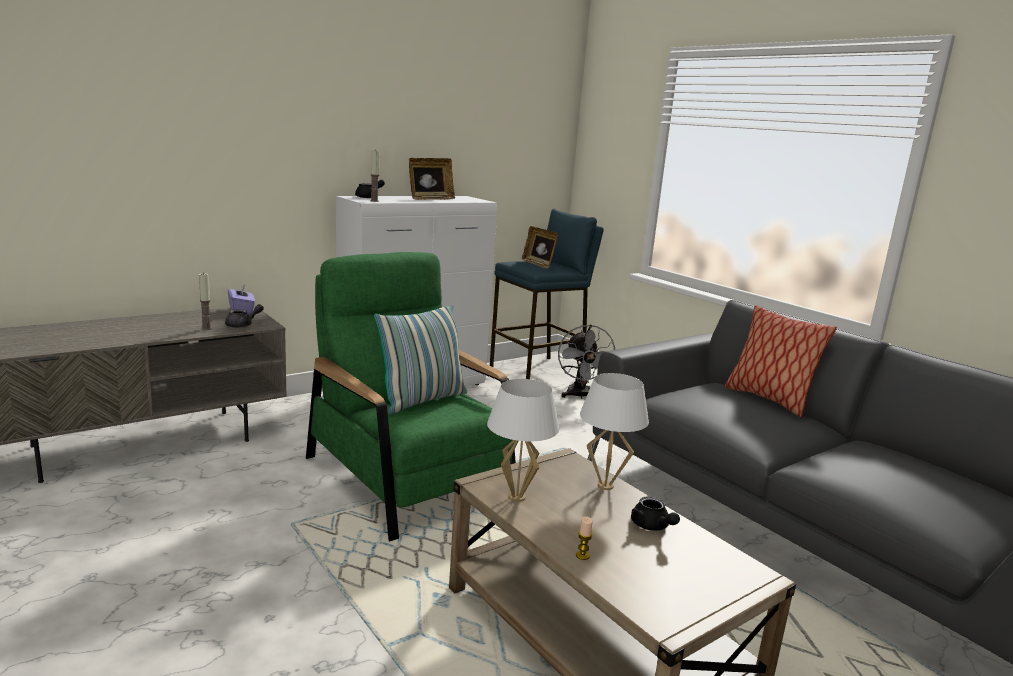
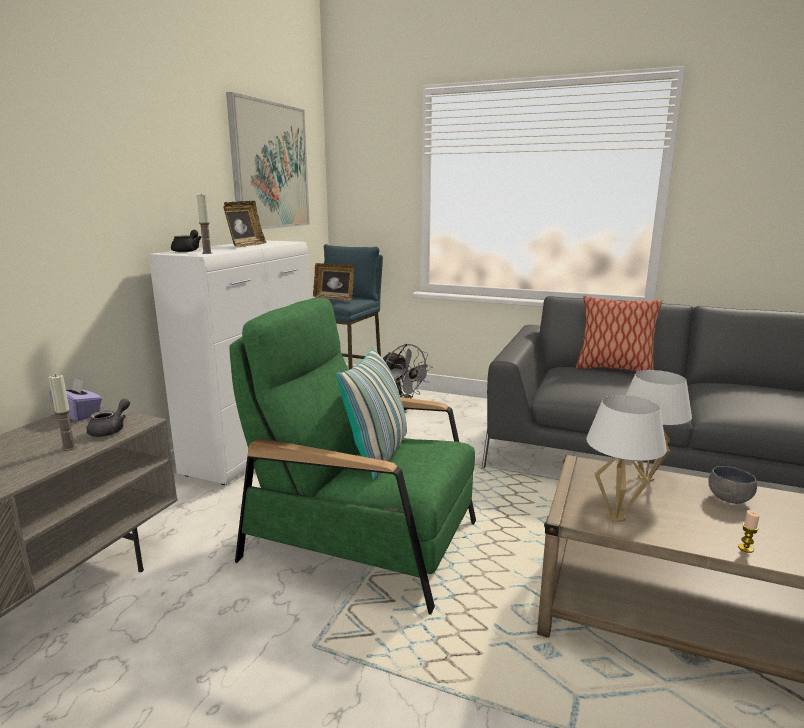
camera: 30 degrees left, 0 degrees up
(495, 126) = (270, 166): none -> picture
(652, 526) = (730, 499): black teapot -> grey bowl

